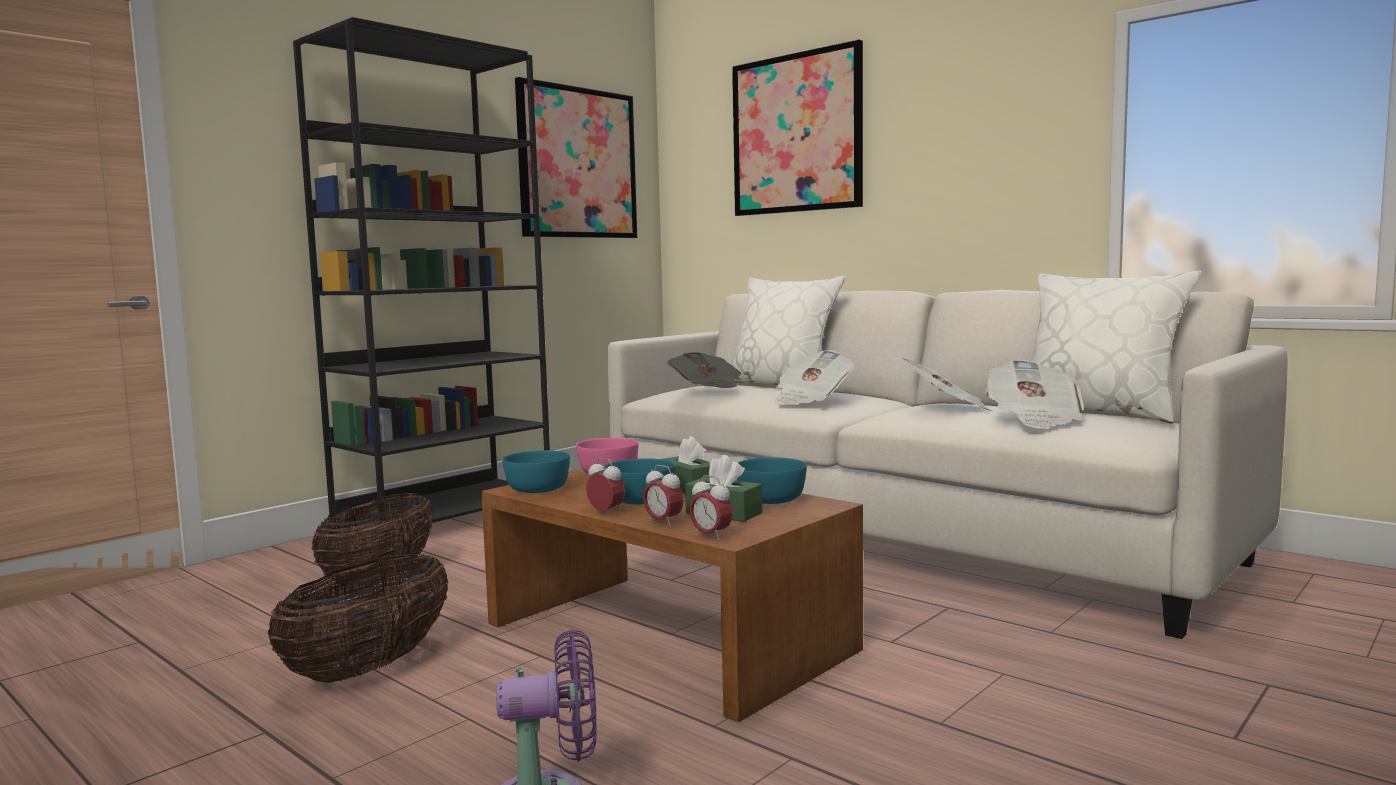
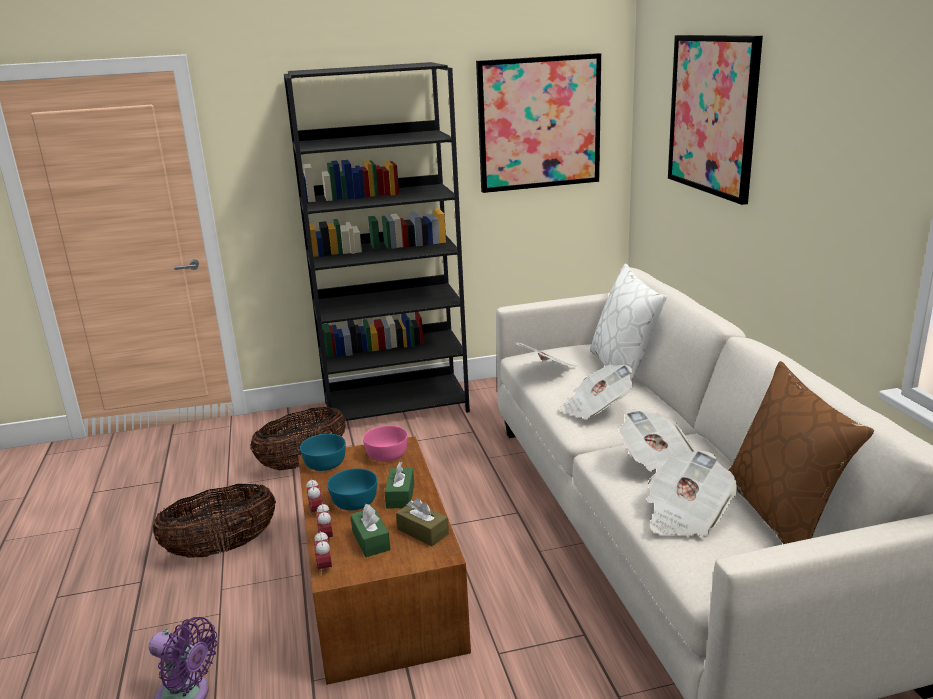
camera: 35 degrees right, 15 degrees up
(771, 499) = (423, 532): turquoise bowl -> brown tissue box
(1098, 412) = (782, 515): white pillow -> brown pillow

